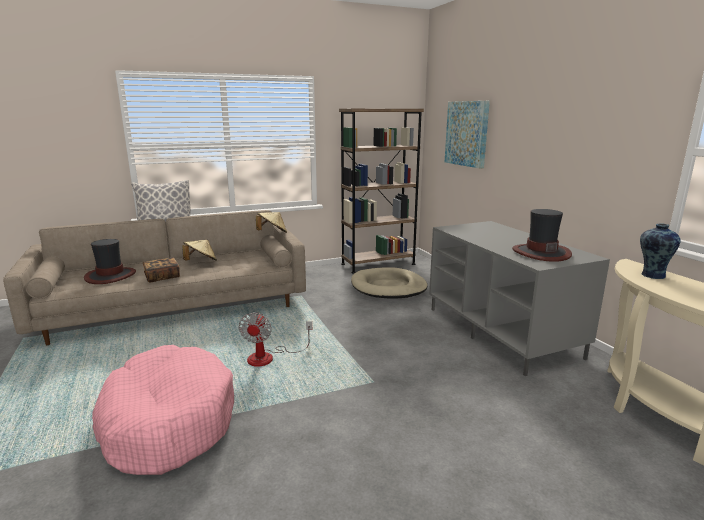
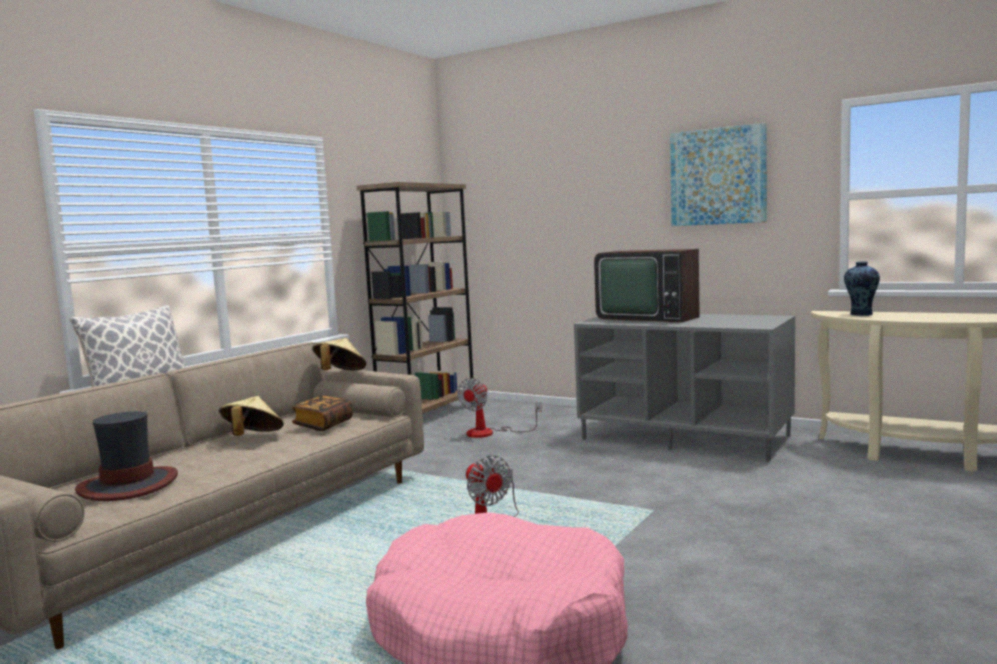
camera: 35 degrees left, 10 degrees down
(162, 277) = (236, 464): book -> book (323, 425)
(388, 287) = (490, 433): beige dog bed -> fan
(467, 133) = (533, 213): picture -> picture (718, 176)
(496, 232) = (648, 317): none -> television
(540, 253) = (735, 321): hat -> none

